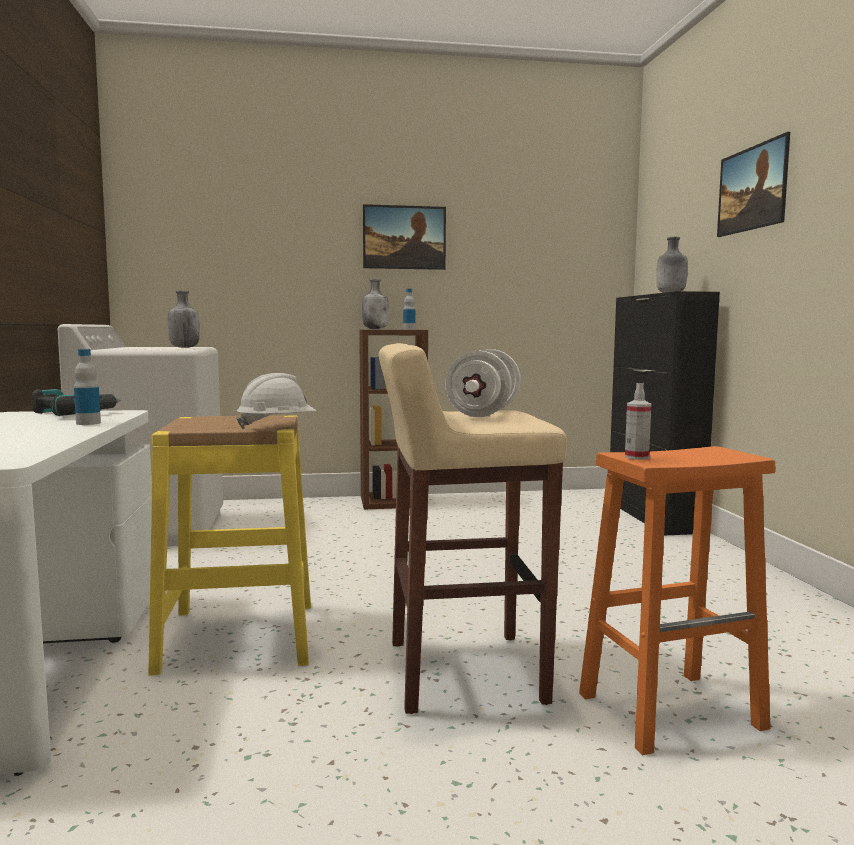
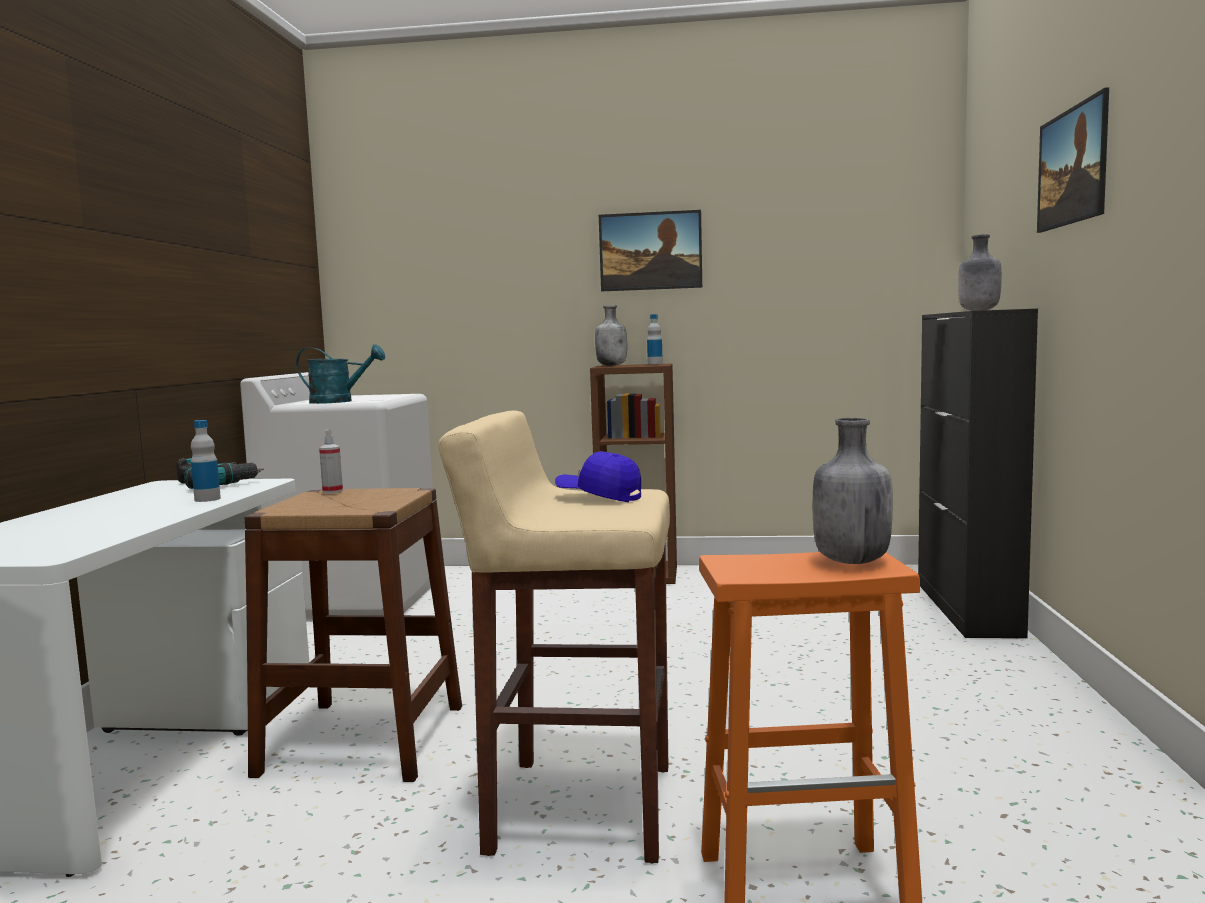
camera: 15 degrees right, 0 degrees up
(151, 349) = (339, 401): none -> turquoise watering can
(184, 347) = (382, 397): grey bottle -> grey bottle (850, 561)
(239, 636) = (364, 739): yellow stool -> brown stool
(277, 426) = (383, 507): white hard hat -> none
(483, 413) = (599, 497): white dumbbell -> blue cap
(636, 457) = (733, 565): spray bottle -> spray bottle (332, 491)

